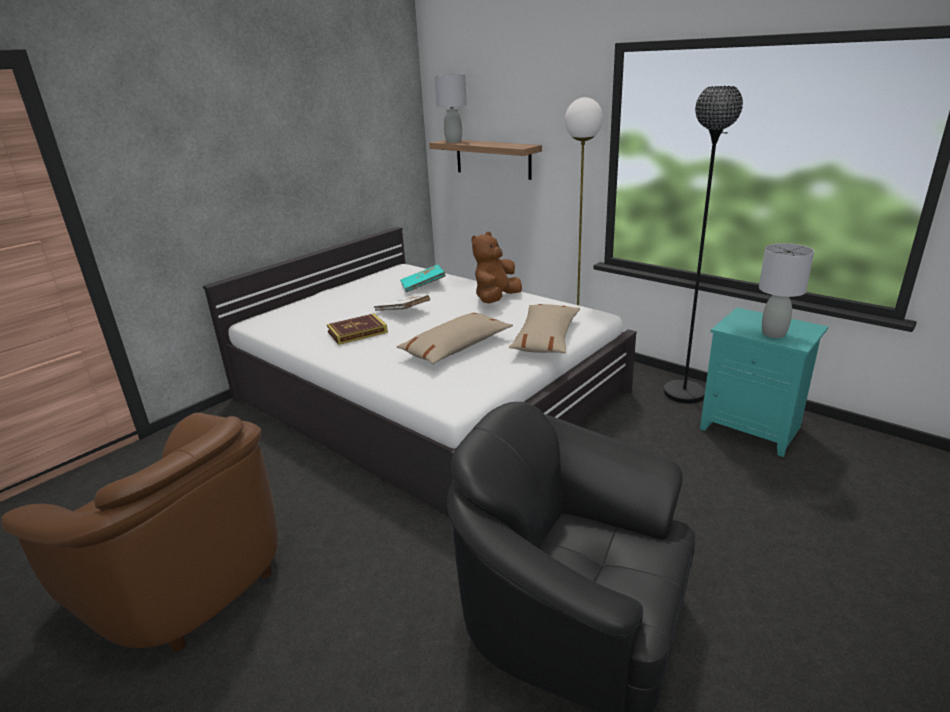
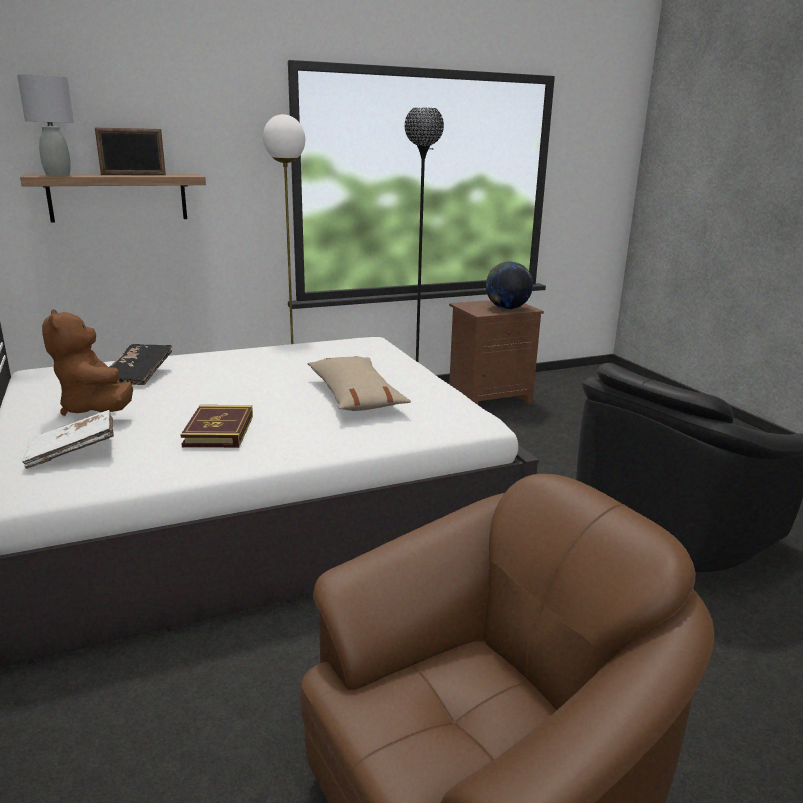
camera: 65 degrees left, 5 degrees down
(402, 311) = (200, 399): white book -> white book (73, 452)
(423, 286) = (139, 375): turquoise book -> black book
(492, 144) = (133, 175): none -> picture frame
(496, 299) = (258, 358): brown plush toy -> brown plush toy (96, 409)
(545, 338) = (391, 364): beige pillow -> none
(753, 428) = (489, 398): turquoise nightstand -> brown nightstand
(773, 334) = (507, 308): grey table lamp -> globe

